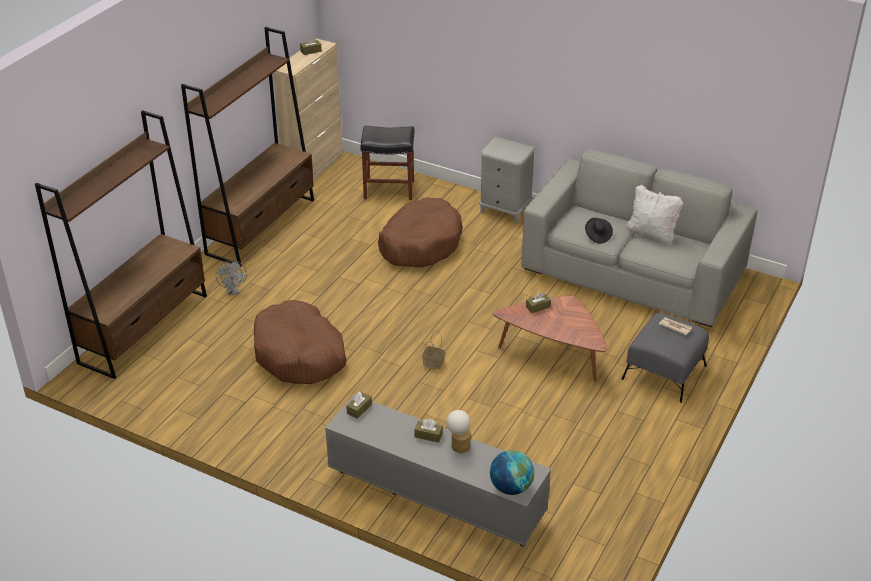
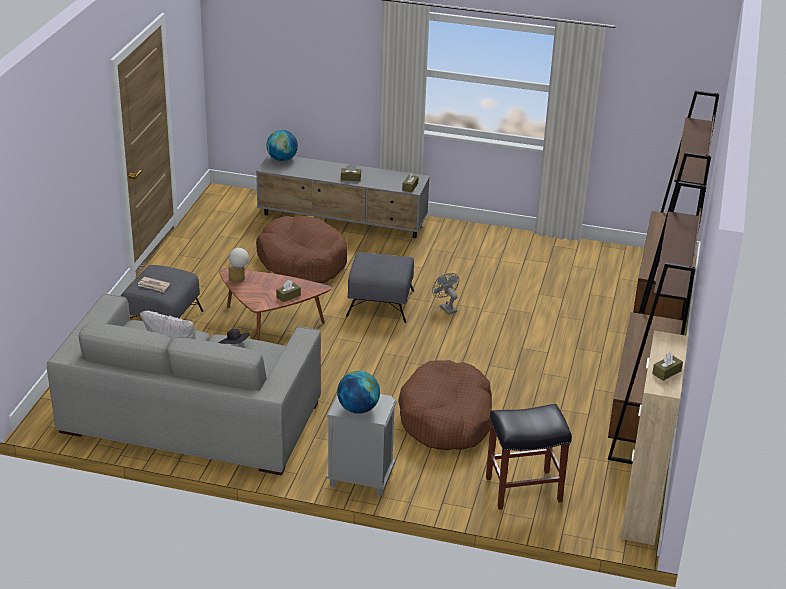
camera: 165 degrees right, 5 degrees down
(233, 291) = (610, 342): grey fan -> grey fan (446, 308)
(300, 354) = (504, 296): brown dog bed -> brown dog bed (302, 261)
(432, 363) = (381, 303): basket -> grey ottoman
(459, 444) = (326, 176): table lamp -> table lamp (238, 279)
(511, 147) = (358, 409): none -> globe

